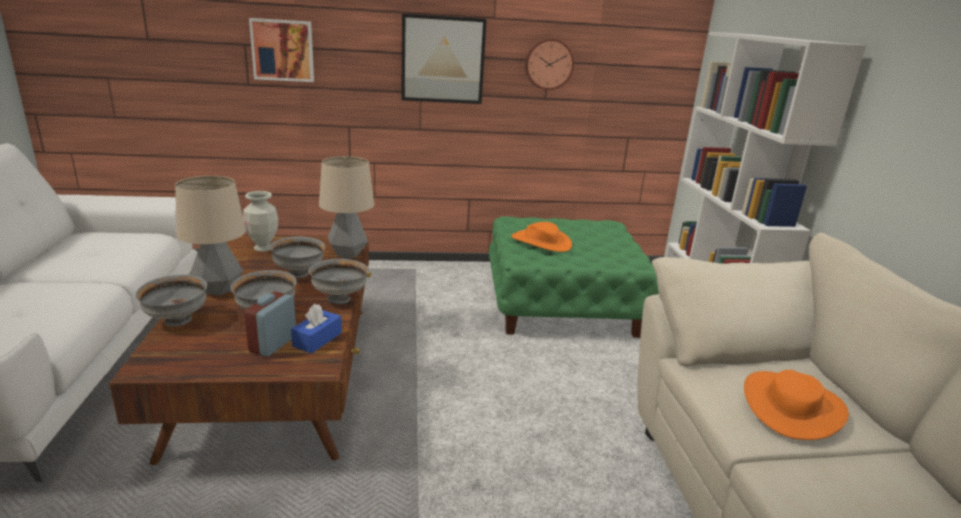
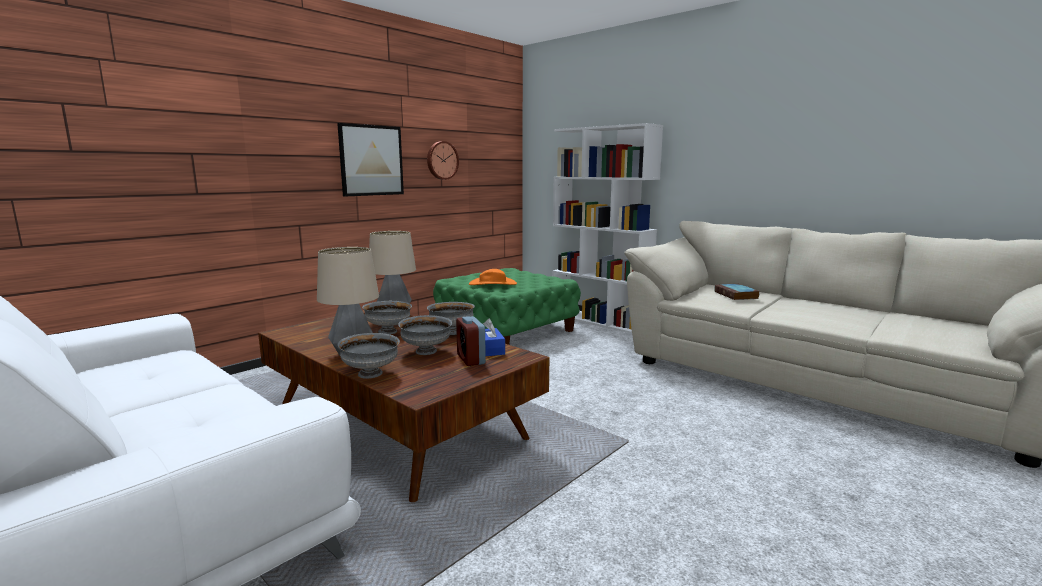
camera: 40 degrees left, 10 degrees down
(263, 248) = (319, 330): vase -> none
(283, 50) = (234, 157): picture -> none
(792, 406) = (736, 295): orange hat -> book

